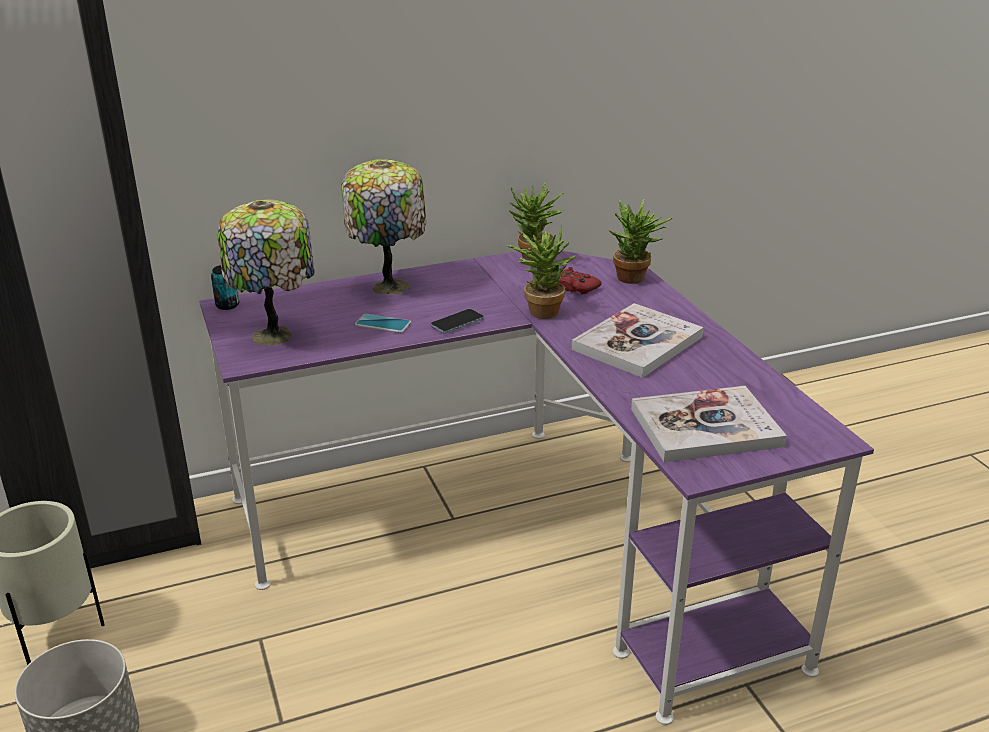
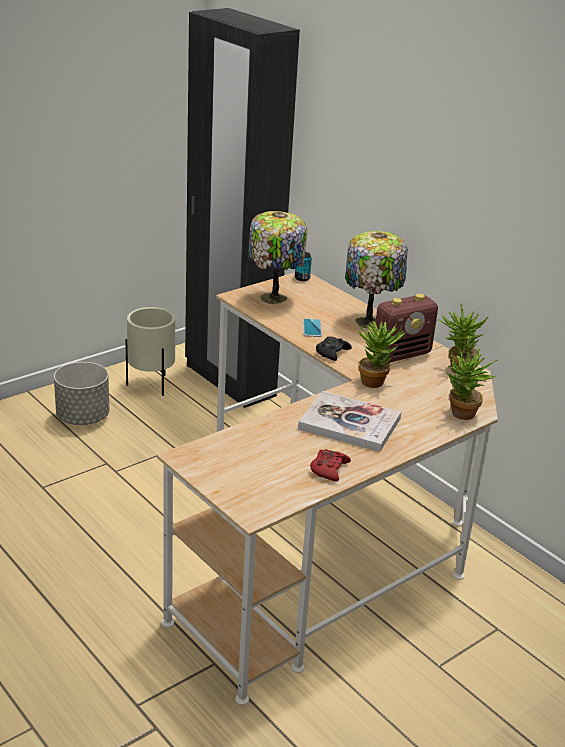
camera: 70 degrees right, 0 degrees up
(457, 323) = (332, 352): phone -> black game controller
(483, 283) = (402, 354): none -> radio
(522, 534) = (325, 533): purple desk -> beige desk
(574, 287) = (425, 391): red game controller -> red game controller (329, 469)
(705, 427) = (242, 458): book -> none

